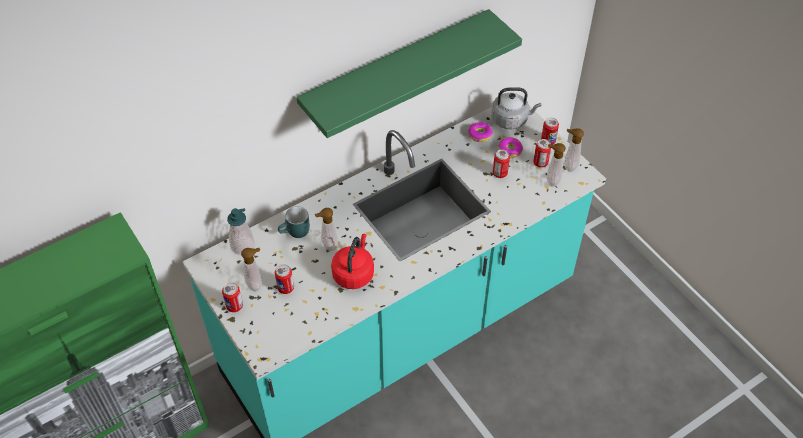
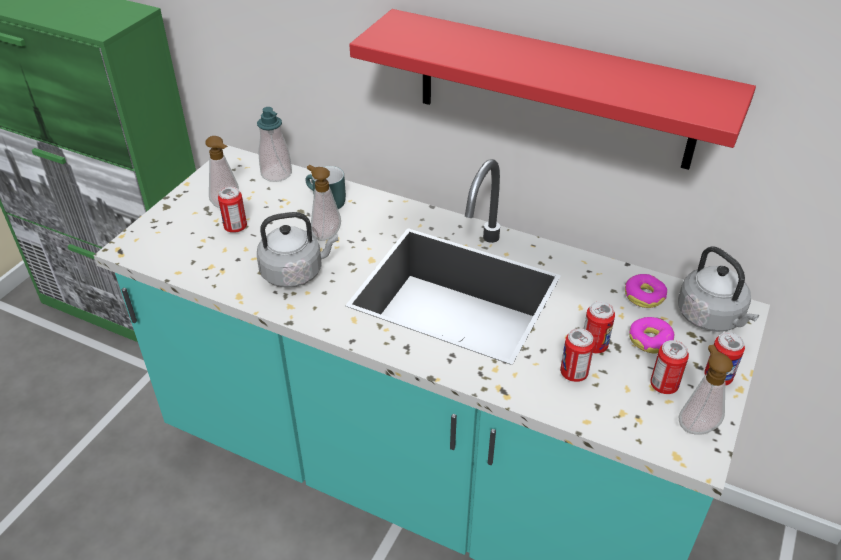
camera: 60 degrees right, 10 degrees down
(234, 306) = (186, 201): can -> can (573, 373)
(354, 273) = (295, 272): red kettle -> grey kettle
(396, 73) = (554, 90): green shelf -> red shelf
(551, 180) = (641, 413): soap dispenser -> none

